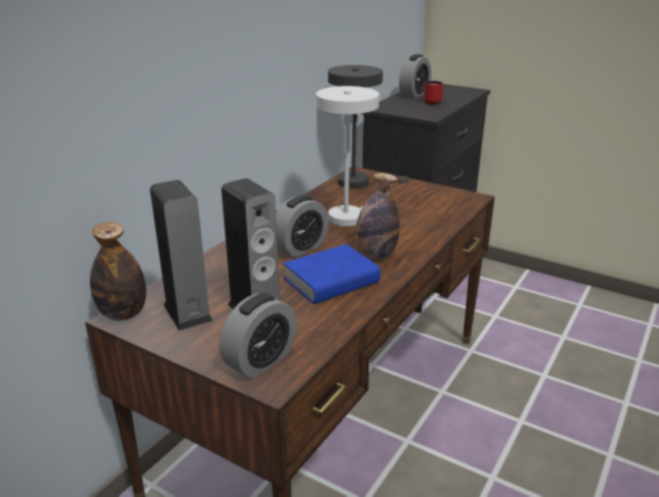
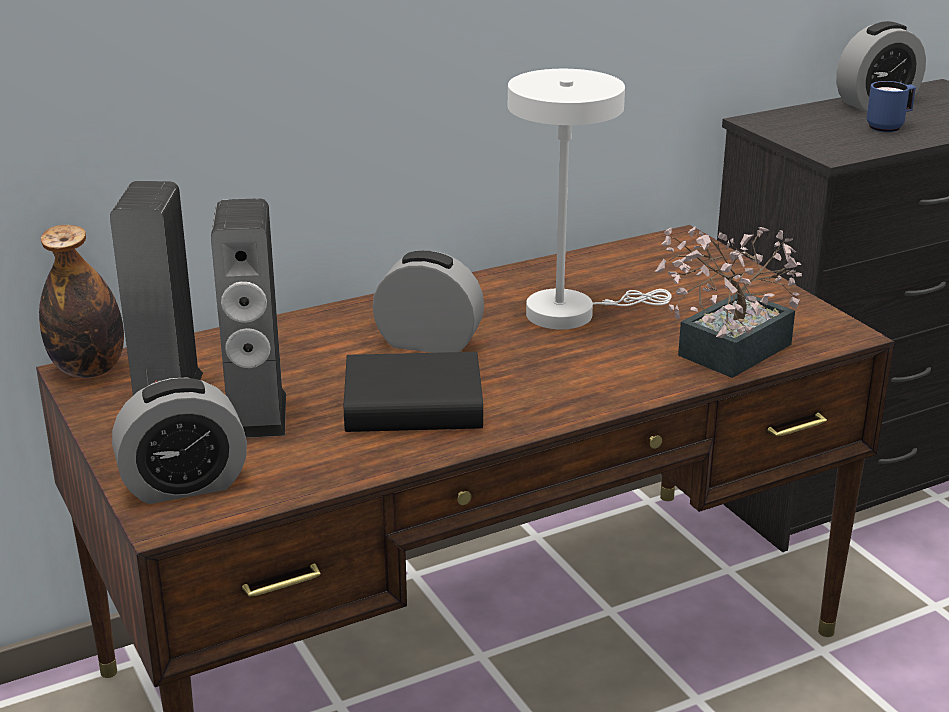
camera: 30 degrees right, 0 degrees up
(300, 248) = (429, 343): alarm clock -> alarm clock turned 150 degrees counterclockwise
(331, 281) = (413, 406): blue book -> black book
(359, 182) = (663, 257): grey table lamp -> none
(375, 255) = (533, 386): bottle -> none
(433, 102) = (889, 127): red mug -> blue mug
(438, 218) = (725, 354): none -> potted plant

